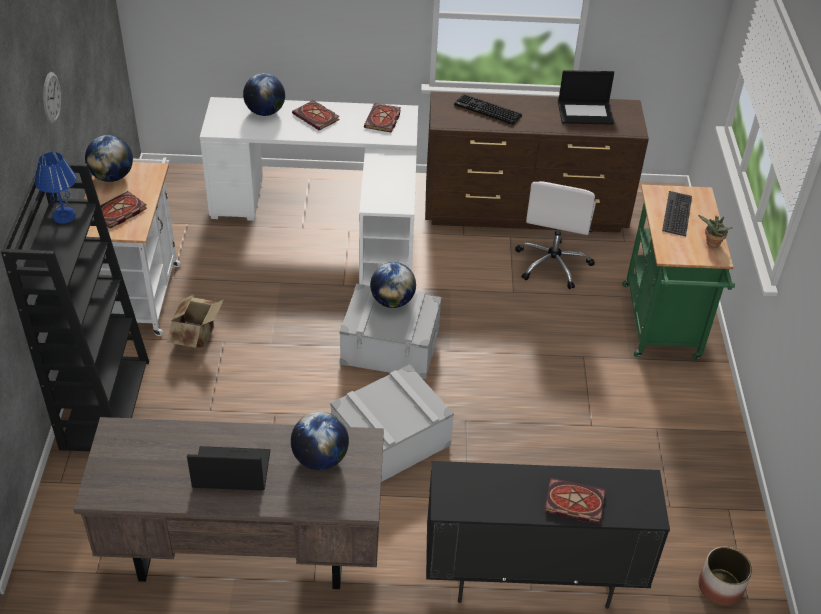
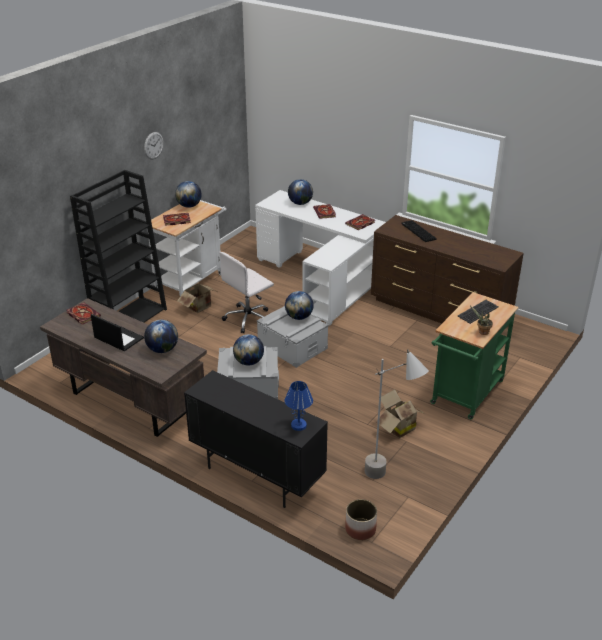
camera: 35 degrees right, 10 degrees down
(64, 216) = (126, 200): blue table lamp -> blue table lamp (299, 425)
(394, 407) = (249, 362): none -> globe
(553, 263) = (429, 341): white office chair -> white office chair (249, 319)
(572, 503) = (262, 415): book -> book (82, 314)
(586, 112) = (479, 249): laptop -> none
(629, 413) = (397, 428): none -> cardboard box
(687, 496) = (389, 480): none -> grey floor lamp

